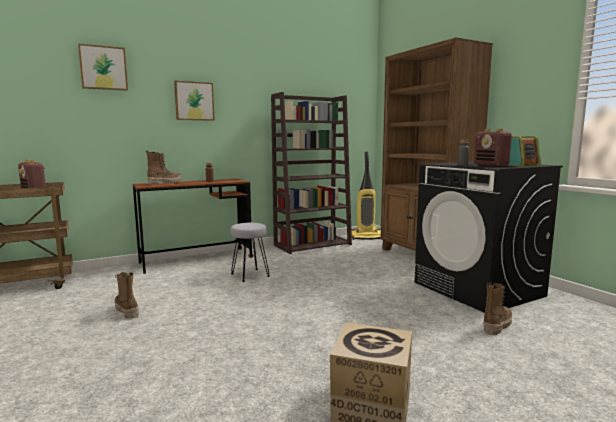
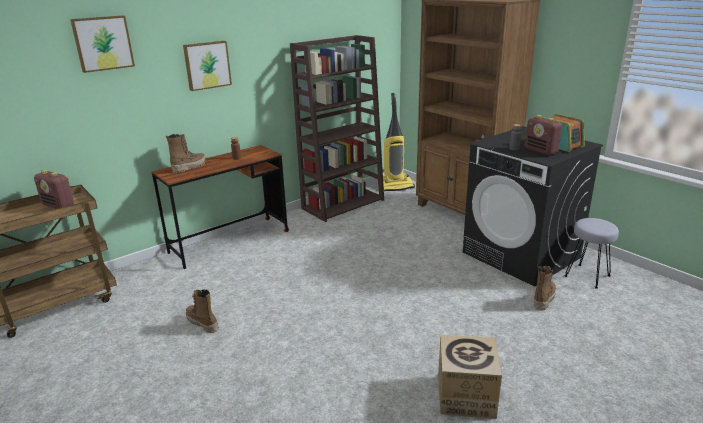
camera: 10 degrees left, 15 degrees up
(249, 275) = (298, 259): grey stool -> grey stool (587, 276)

